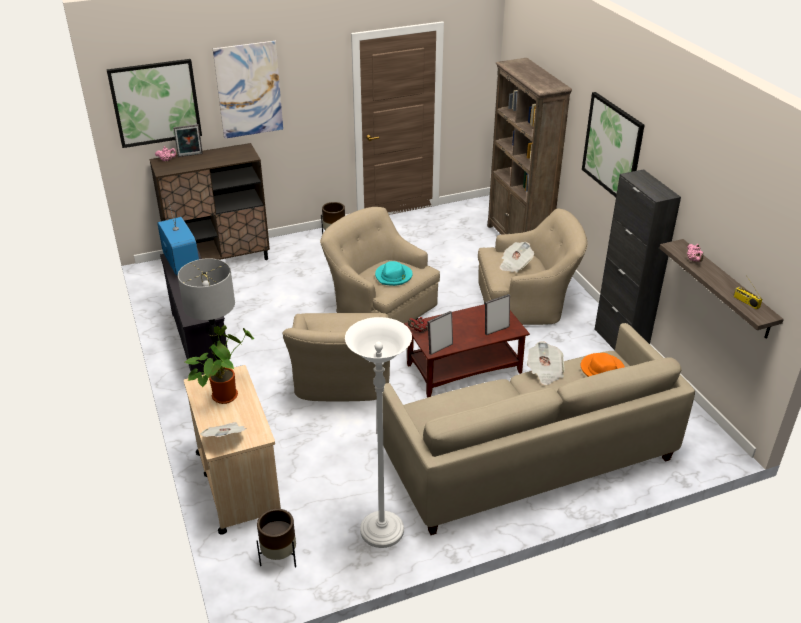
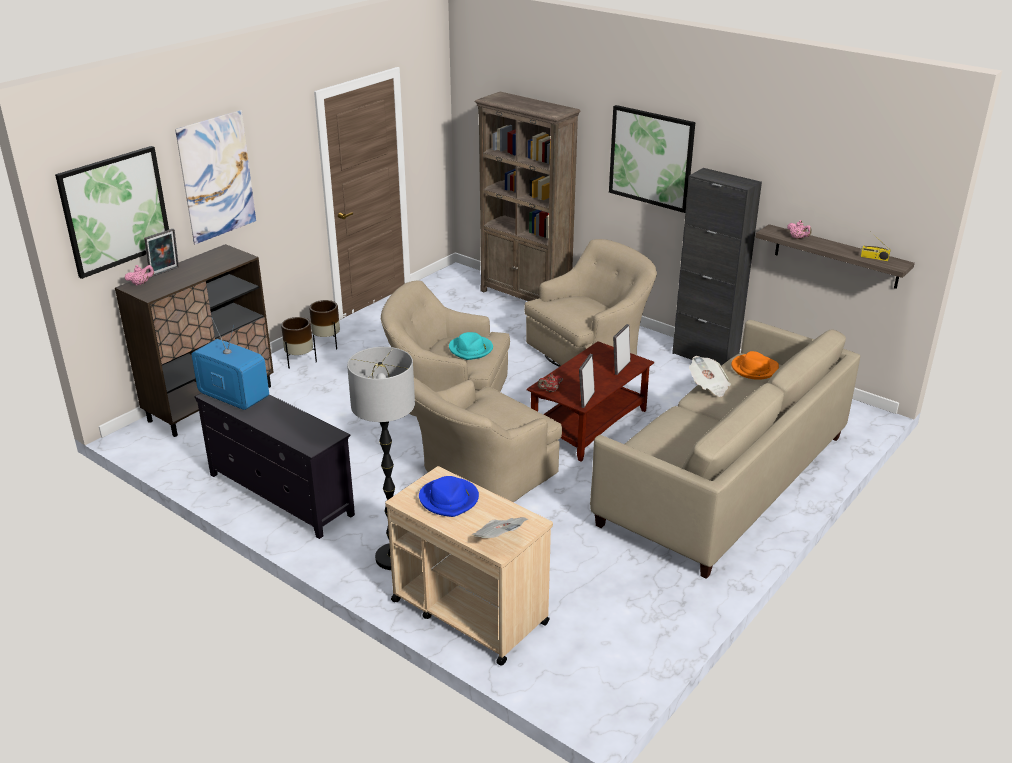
camera: 30 degrees left, 5 degrees down
(225, 394) = (449, 499): potted plant -> blue hat
(279, 557) = (584, 660): brown planter -> brown planter (299, 361)
(342, 383) = (481, 478): beige armchair -> beige armchair turned 75 degrees clockwise
(382, 531) = (659, 594): white floor lamp -> none
(515, 265) = (579, 307): newspaper -> none

